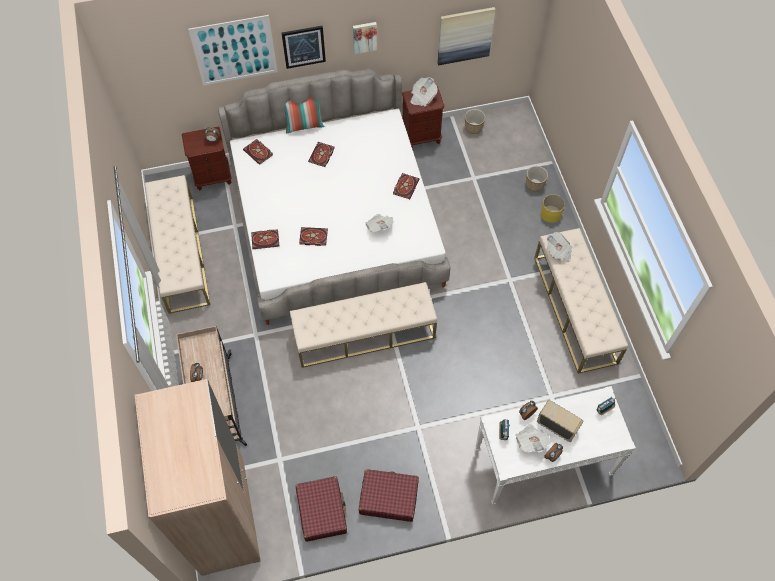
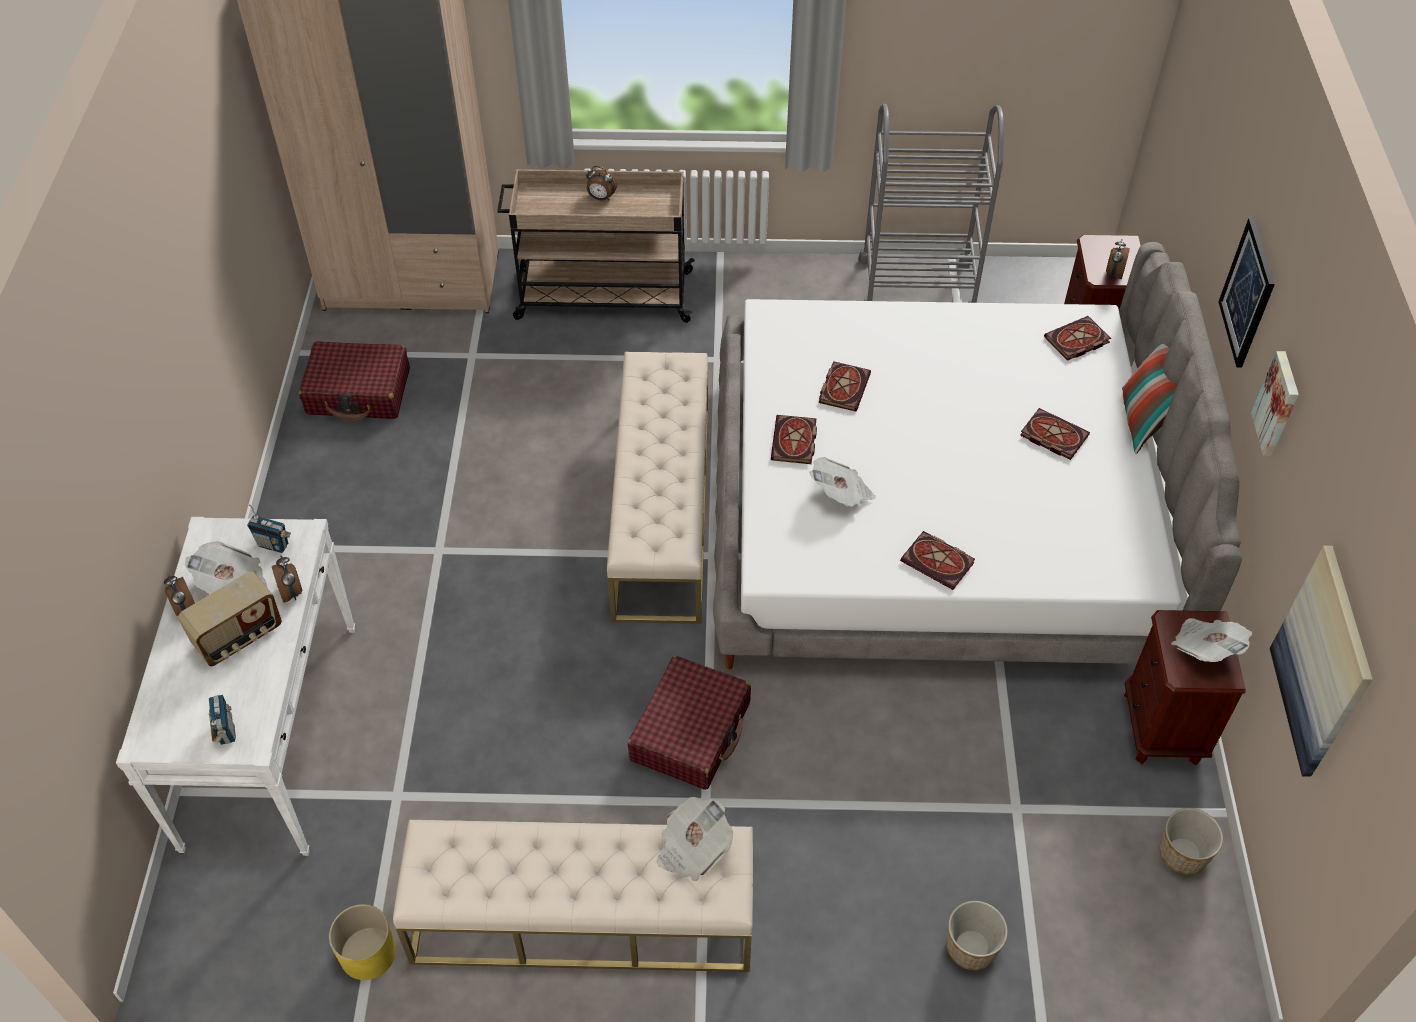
camera: 105 degrees right, 10 degrees down
(181, 253) = (917, 286): beige bench -> grey cart
(234, 50) = (1223, 170): picture -> none
(266, 239) = (857, 321): book -> book (795, 443)
(388, 497) = (333, 480): red suitcase -> red suitcase (691, 732)
(551, 214) = (869, 957): yellow planter -> yellow planter (367, 954)

